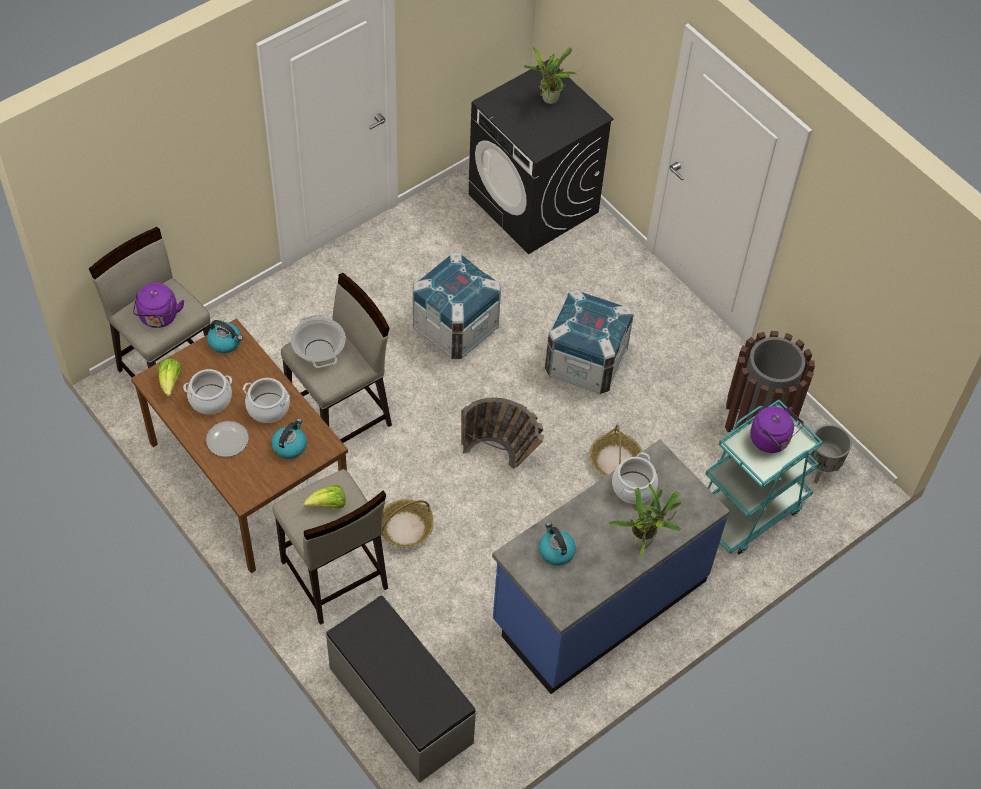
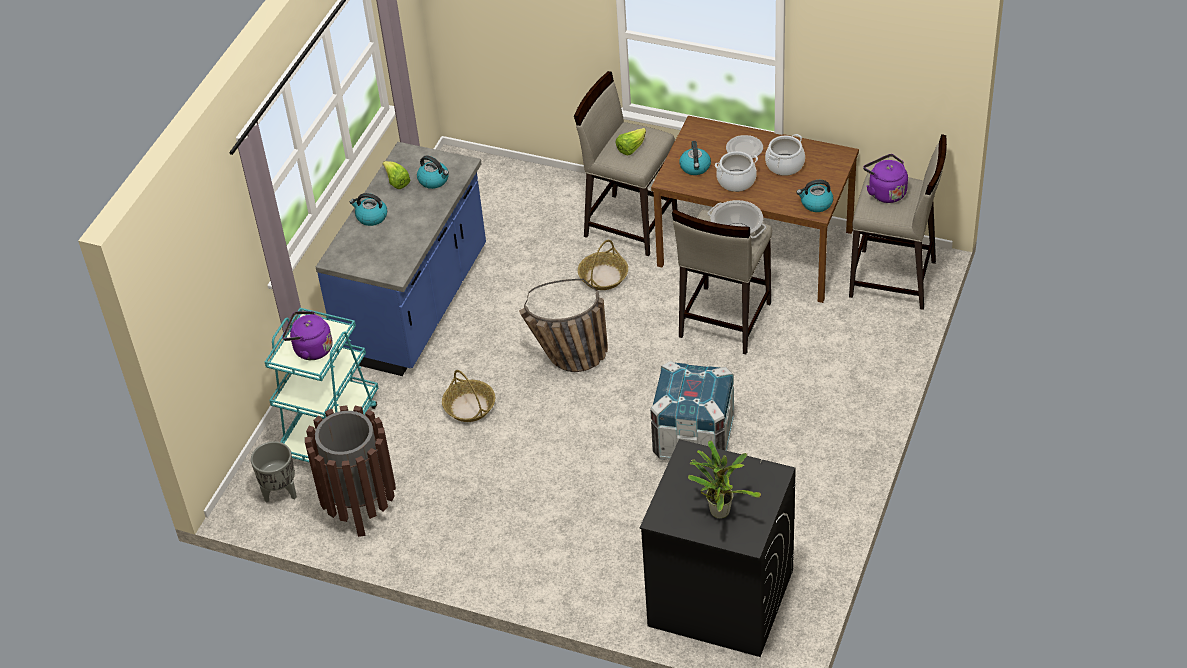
camera: 155 degrees right, 10 degrees down
(170, 382) = (826, 160): lettuce -> lettuce (397, 182)
(399, 706) = (517, 181): grey bench -> none
(585, 363) = (552, 471): crate -> none
(633, 487) = (402, 245): cooking pot -> none
(644, 540) = (371, 217): potted plant -> kettle

